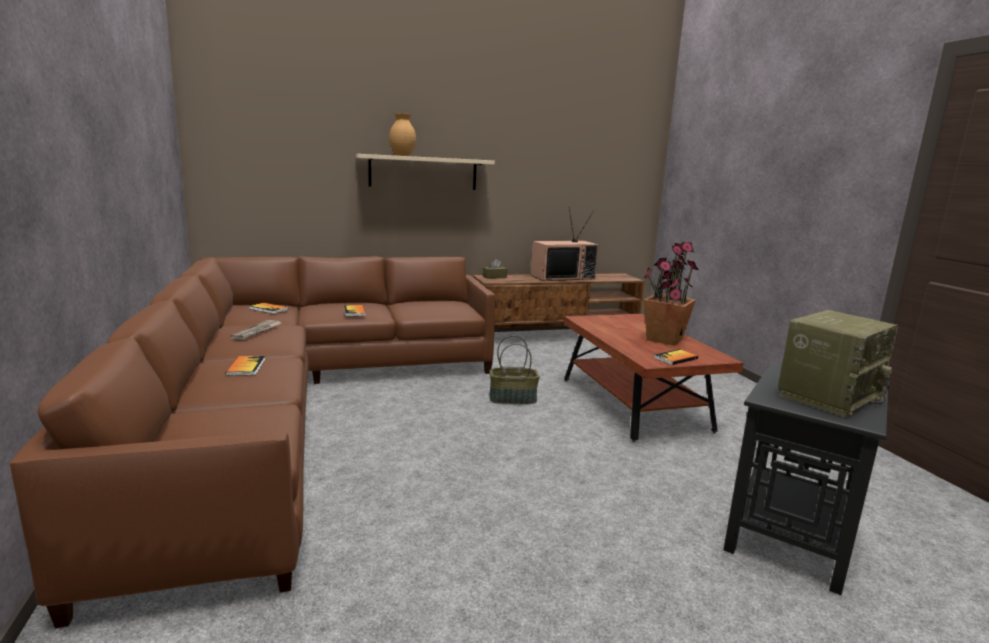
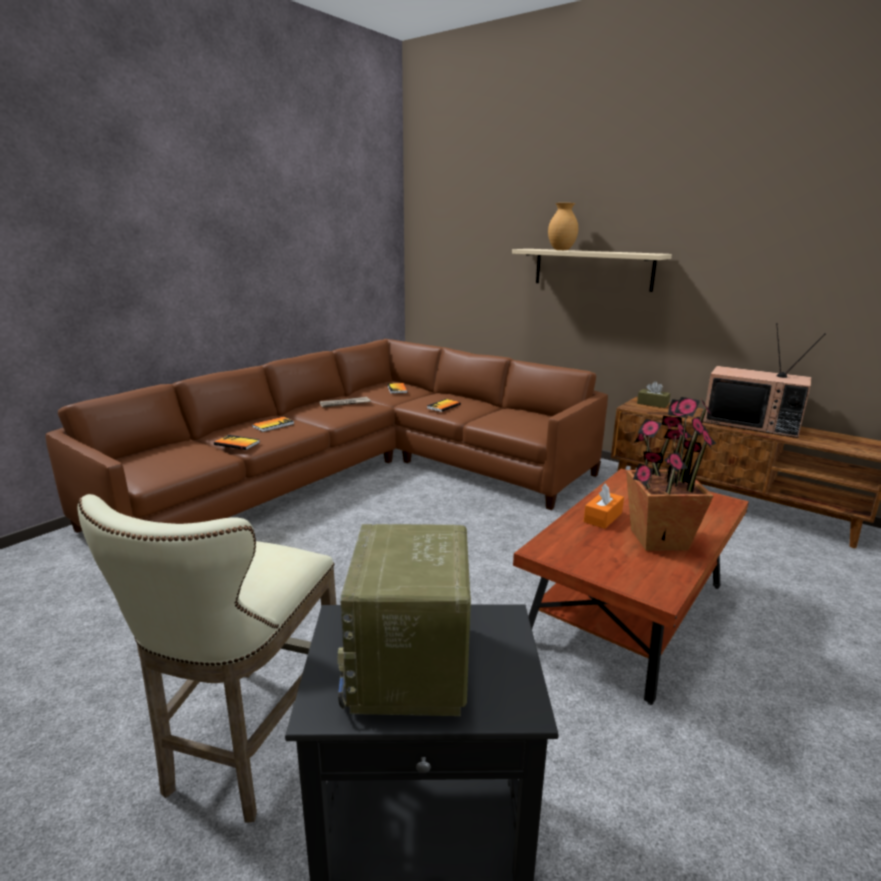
camera: 55 degrees right, 5 degrees up
(513, 398) = (513, 541): basket -> none
(625, 339) = (603, 517): none -> orange tissue box
(663, 580) = (247, 746): none -> beige stool
(675, 358) = (590, 562): book -> book (237, 444)
(828, 396) = (411, 667): radio -> radio turned 75 degrees clockwise

